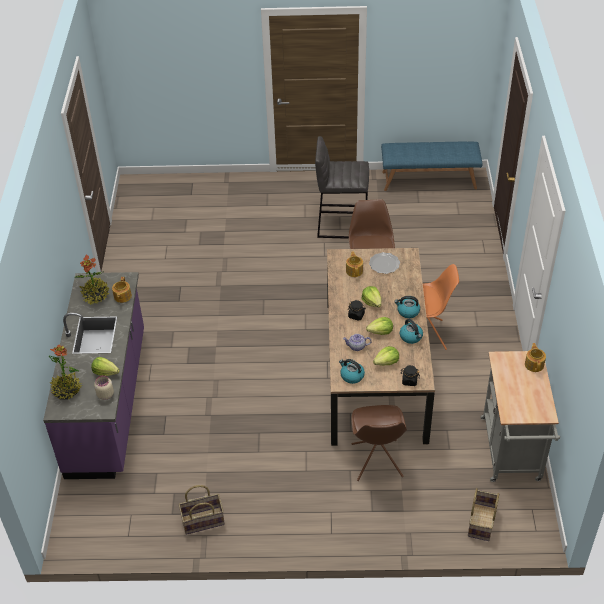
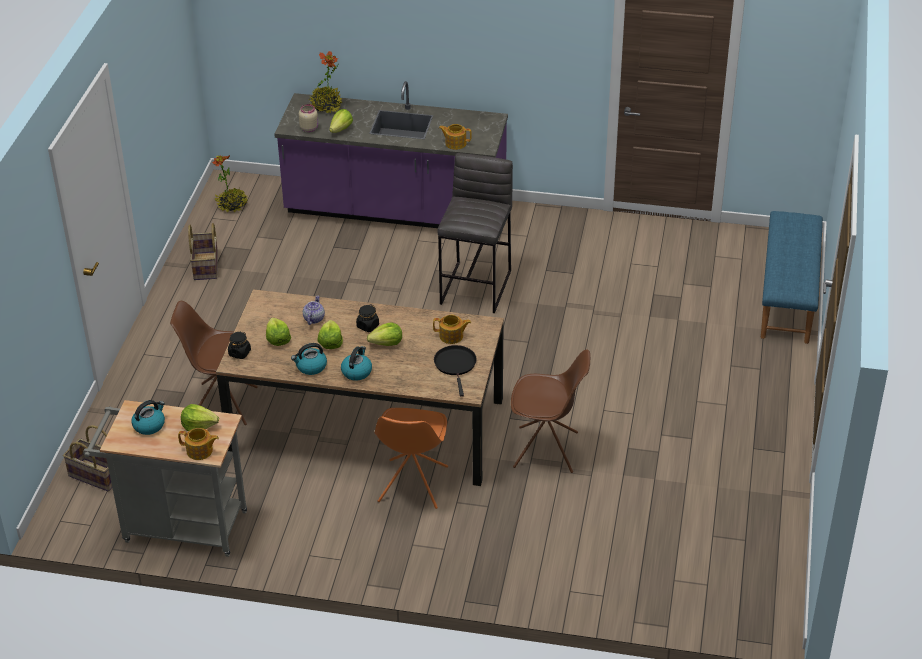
camera: 100 degrees right, 5 degrees down
(96, 295) = (464, 126): potted plant -> potted plant (232, 205)
(341, 224) = (671, 438): grey stool -> grey stool (477, 287)
(351, 376) = (268, 308): kettle -> kettle (149, 425)
(384, 264) = (456, 365): plate -> black frying pan
(429, 180) = (773, 561): blue bench -> blue bench (788, 296)
(509, 371) = (199, 425): none -> lettuce

